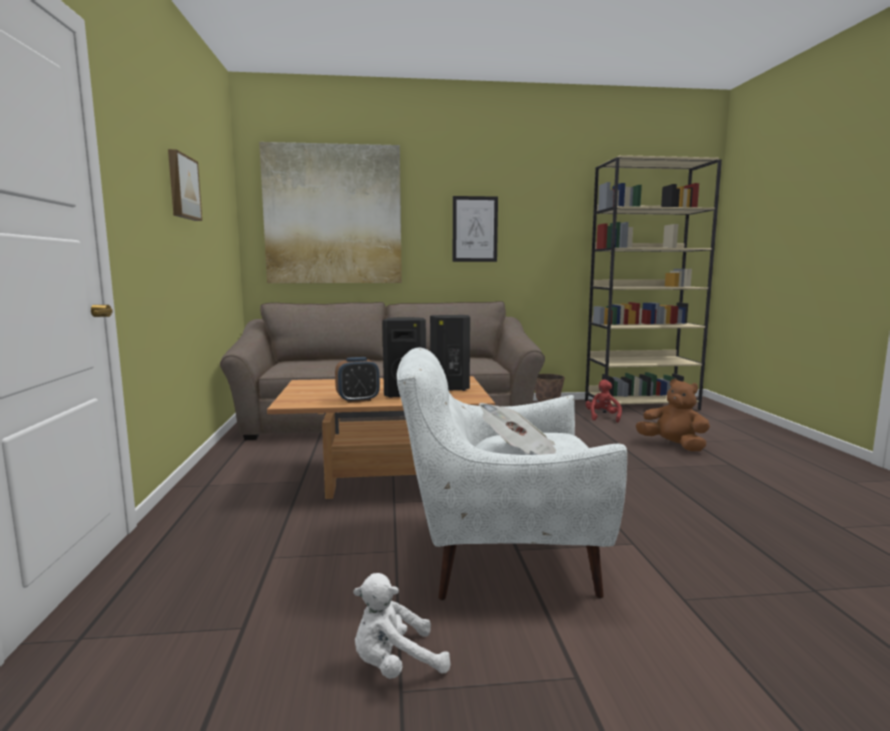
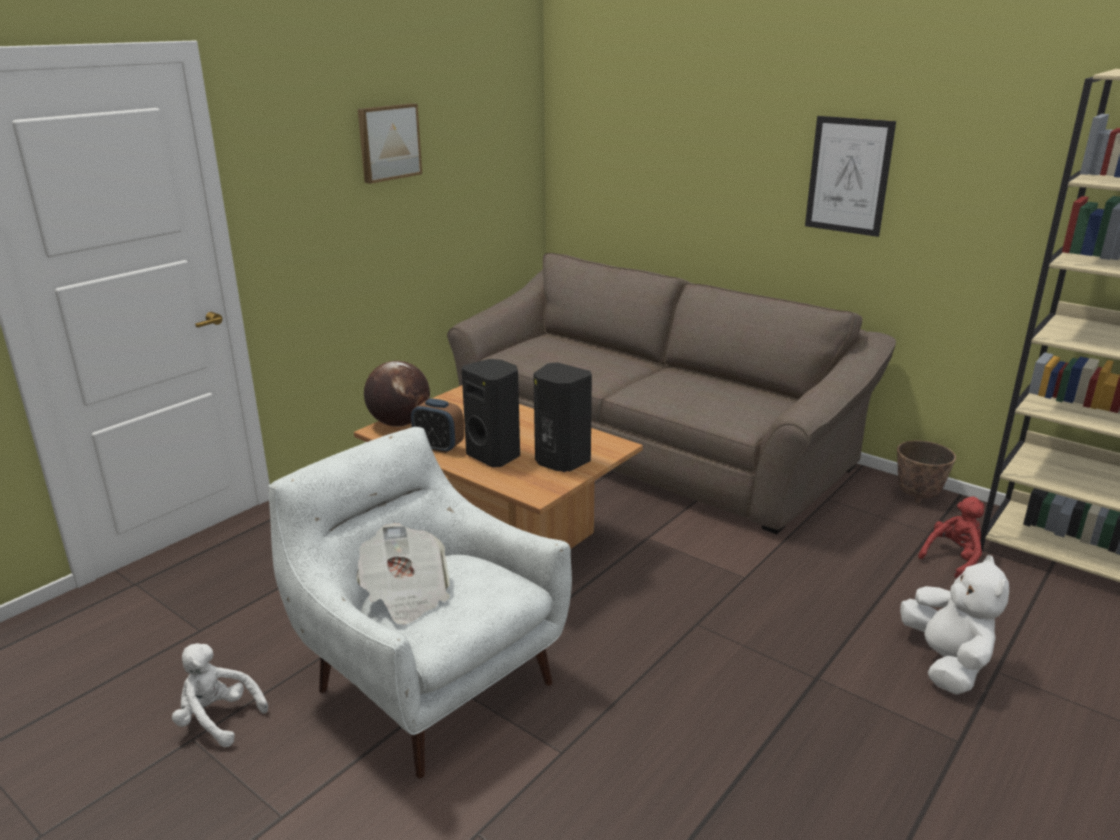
camera: 45 degrees right, 15 degrees up
(295, 399) = (399, 423): none -> globe
(333, 215) = (648, 135): picture -> none
(673, 445) = (946, 663): brown plush toy -> white plush toy

